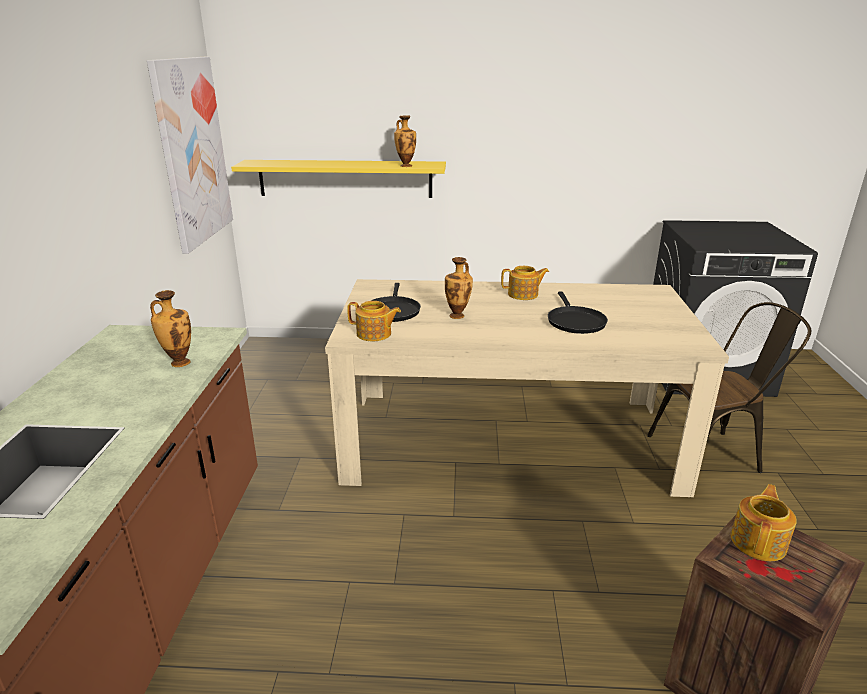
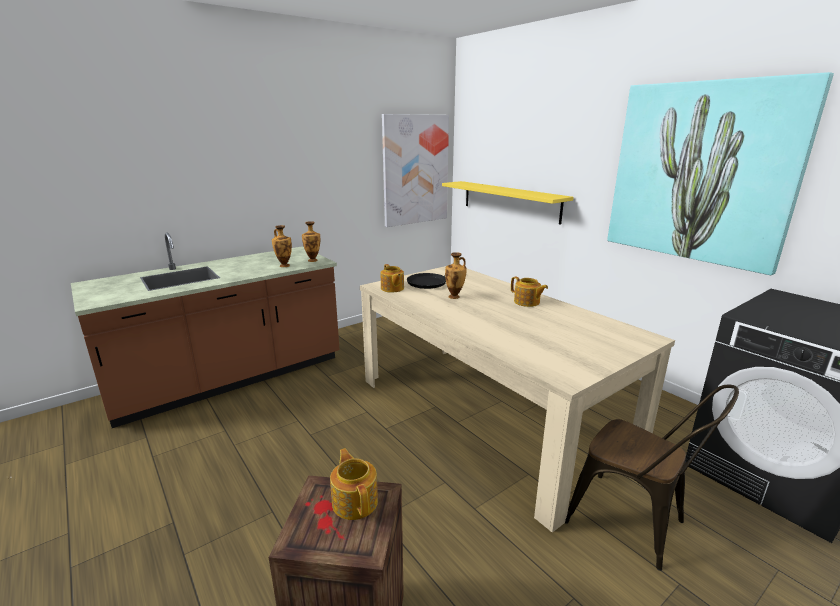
camera: 50 degrees right, 5 degrees down
(405, 165) = (534, 194): vase -> vase (313, 260)
(575, 321) = (516, 327): black frying pan -> none
(590, 121) = (701, 173): none -> picture
(759, 542) = (355, 501): teapot -> teapot turned 105 degrees counterclockwise

